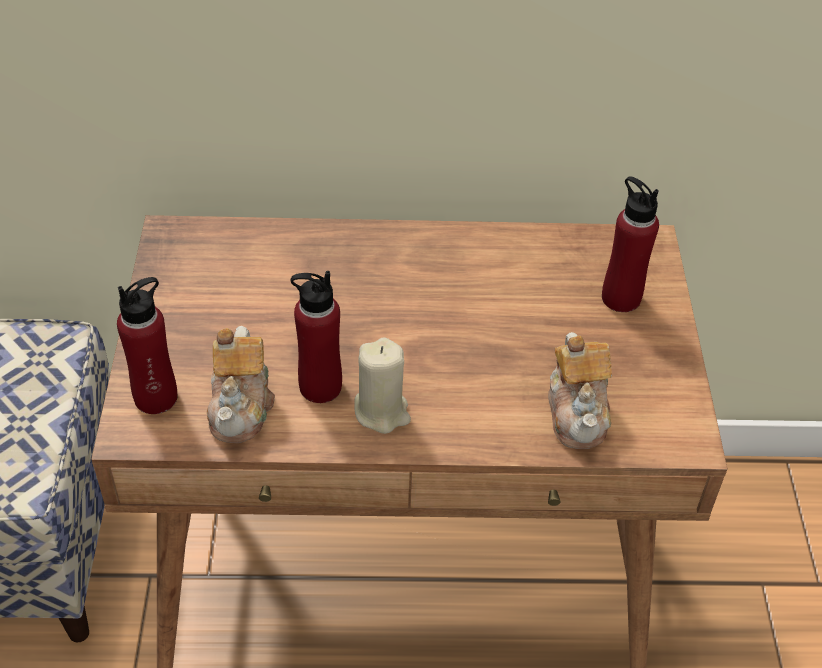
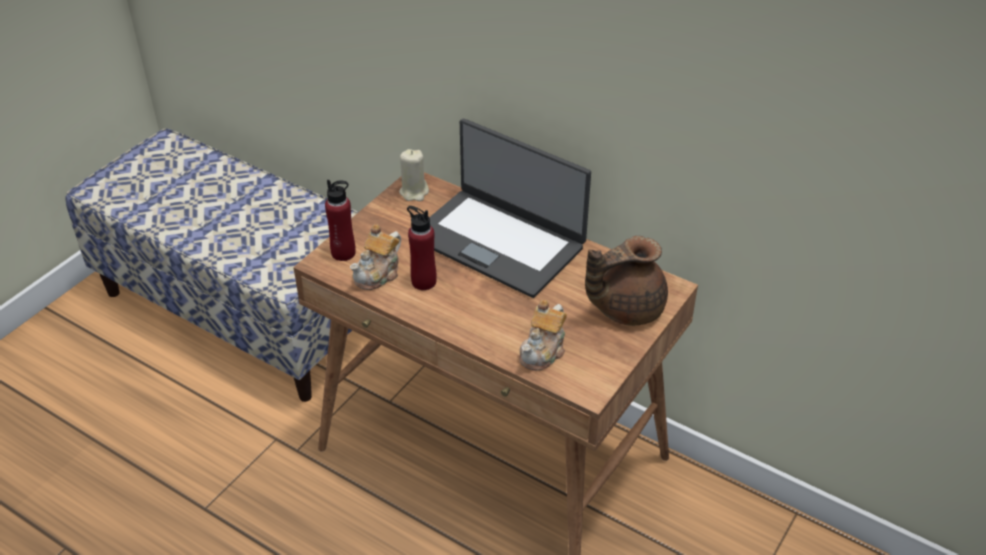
camera: 35 degrees right, 5 degrees down
(373, 276) = (498, 241): none -> laptop
(382, 411) = (443, 306): beige candle -> beige candle (414, 192)
(620, 298) = (625, 308): red bottle -> brown teapot

